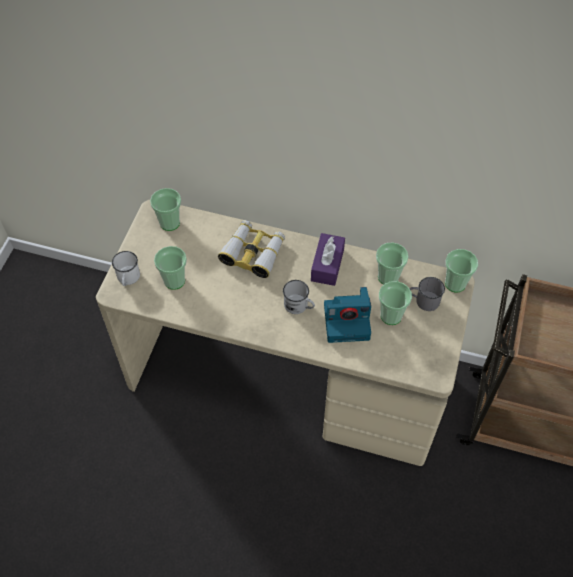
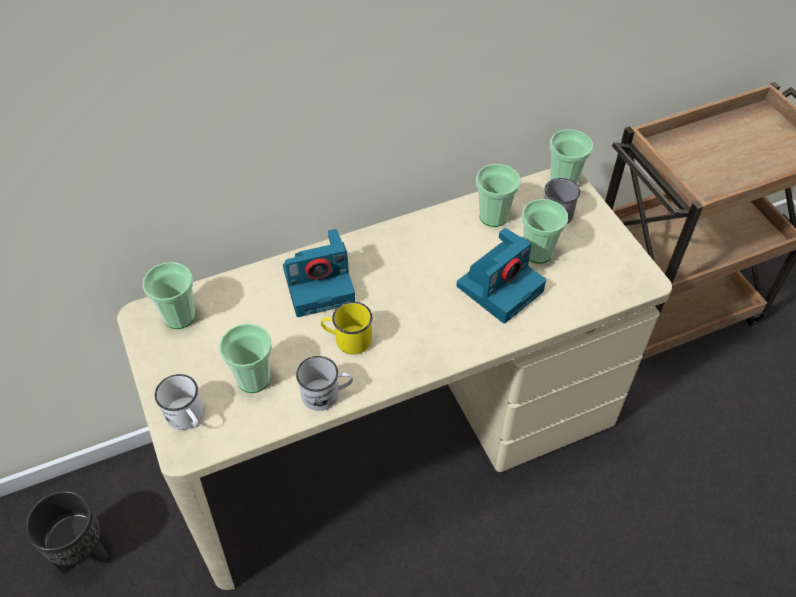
camera: 40 degrees left, 5 degrees down
(81, 319) = (84, 553): none -> black planter
(238, 292) = (347, 339): none -> yellow mug
(253, 253) = (320, 284): binoculars -> camera
(299, 306) = (433, 307): white mug -> white mug (326, 394)
(327, 265) = (417, 244): purple tissue box -> none

